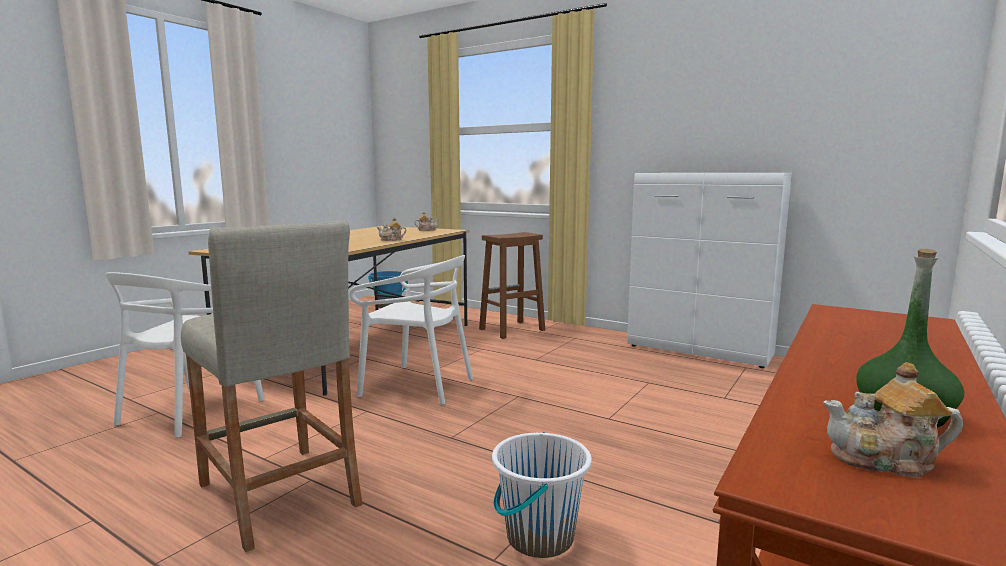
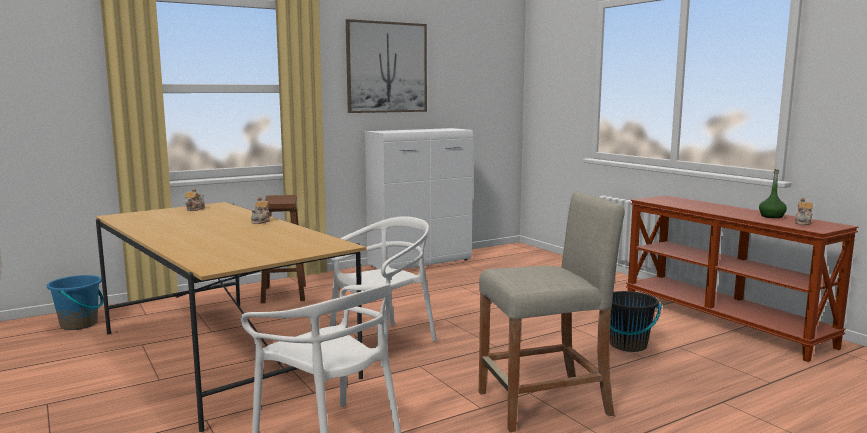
camera: 65 degrees left, 0 degrees up
(539, 537) = (628, 345): white bucket -> black bucket
(690, 91) = (387, 67): none -> picture

